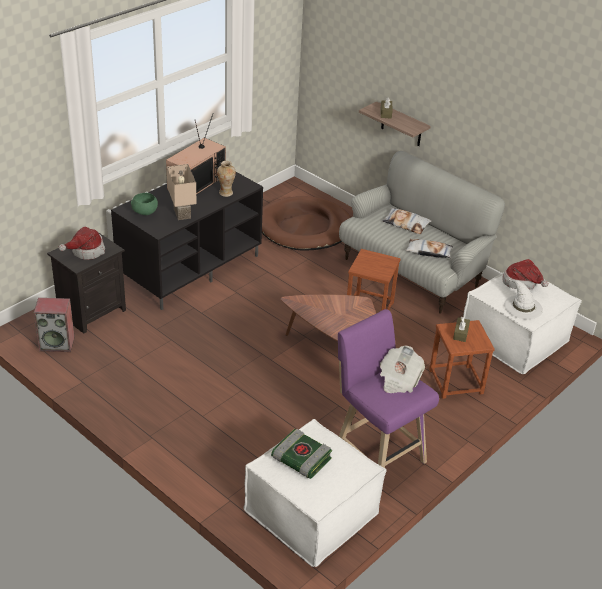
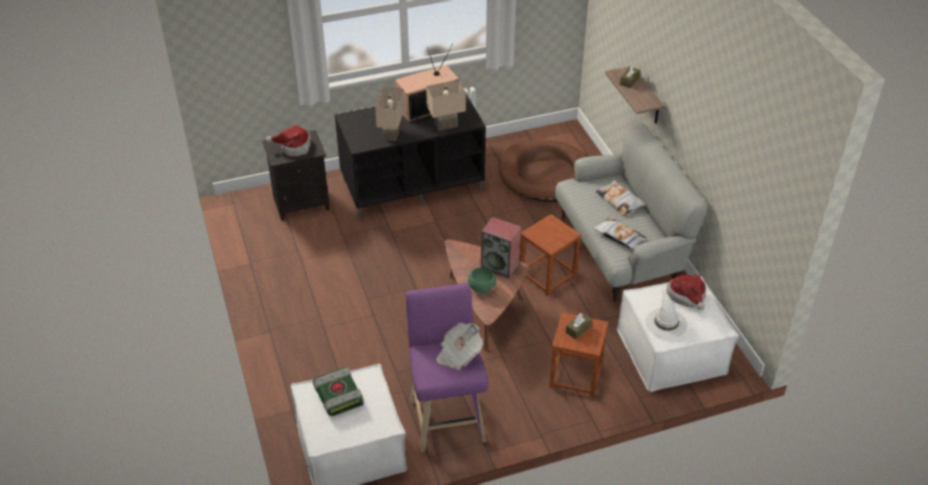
camera: 30 degrees right, 5 degrees up
(57, 343) = (255, 223): speaker -> speaker (500, 265)
(144, 212) = (360, 125): green bowl -> green bowl (481, 288)
(226, 193) = (446, 124): vase -> beige table lamp

